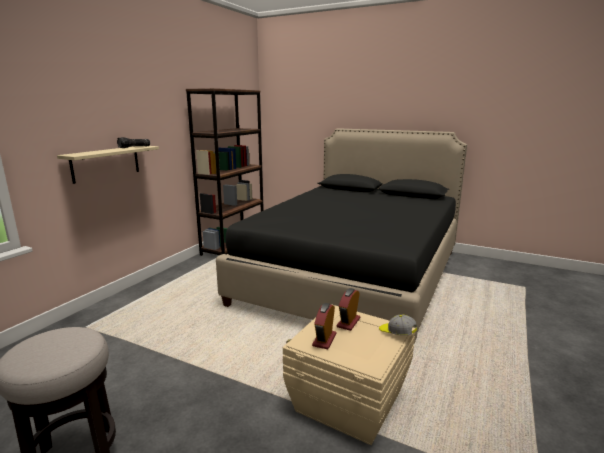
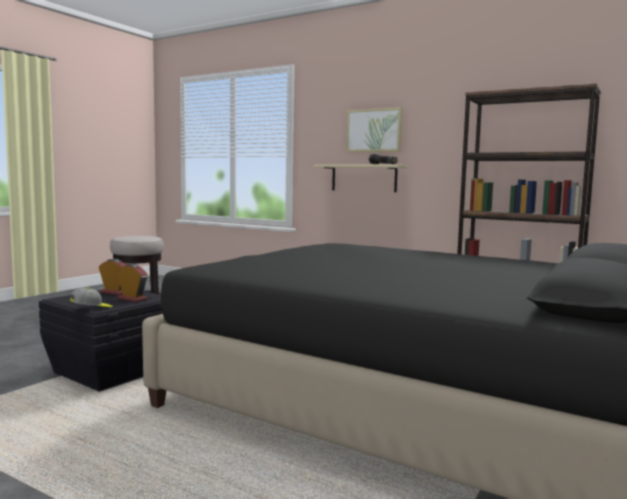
camera: 95 degrees right, 10 degrees down
(107, 112) = (374, 130): none -> picture
(347, 401) = (112, 370): beige storage box -> black storage box

